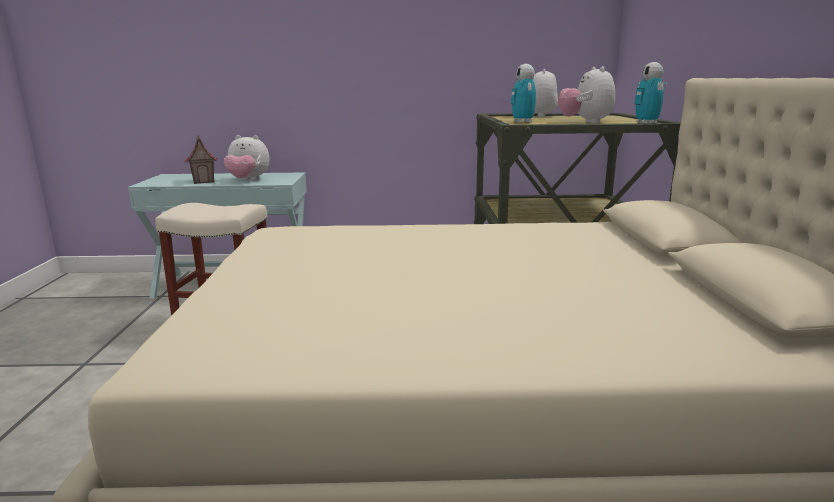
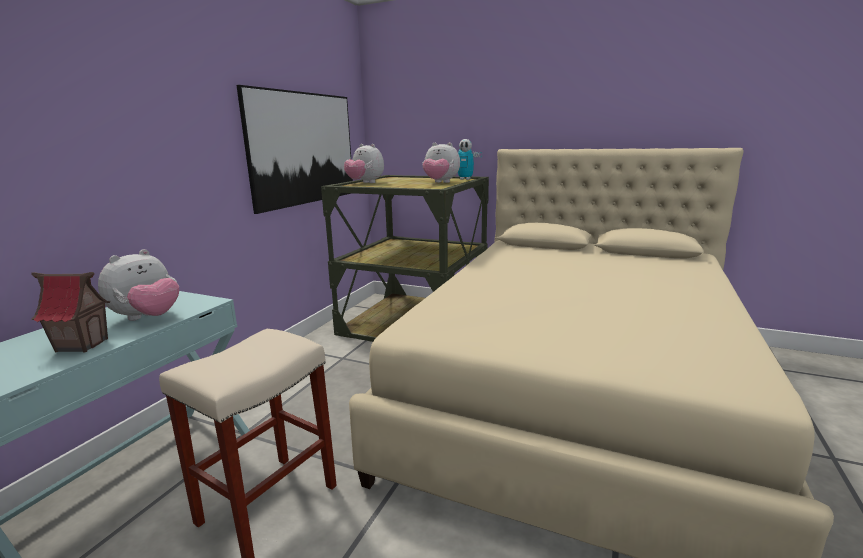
camera: 65 degrees left, 0 degrees up
(491, 74) = (304, 148): none -> picture
(522, 122) = (411, 187): toy robot -> none

